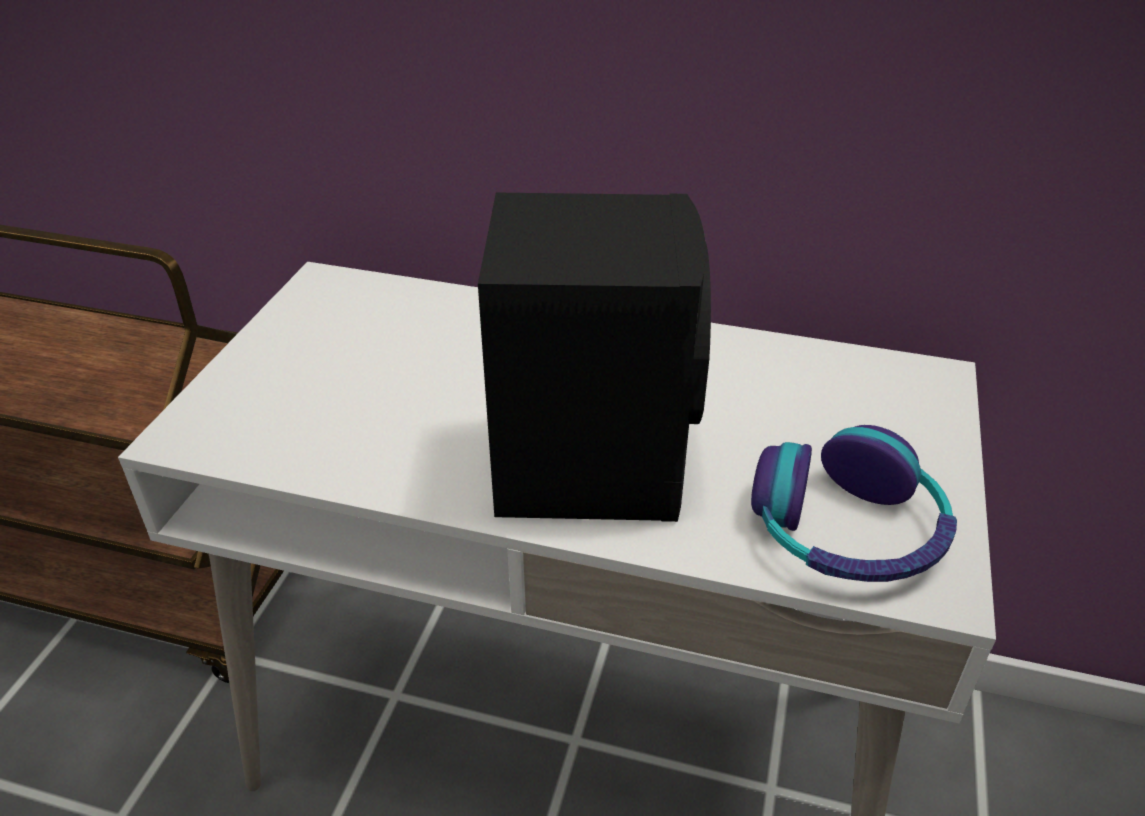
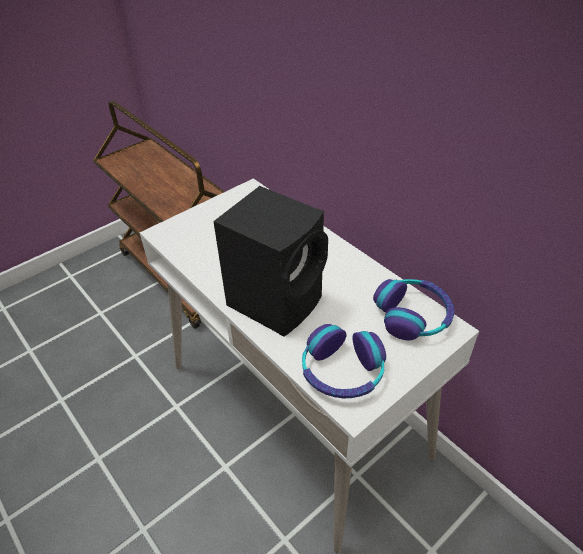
camera: 35 degrees right, 5 degrees up
(856, 382) = (413, 315): none -> headphones

